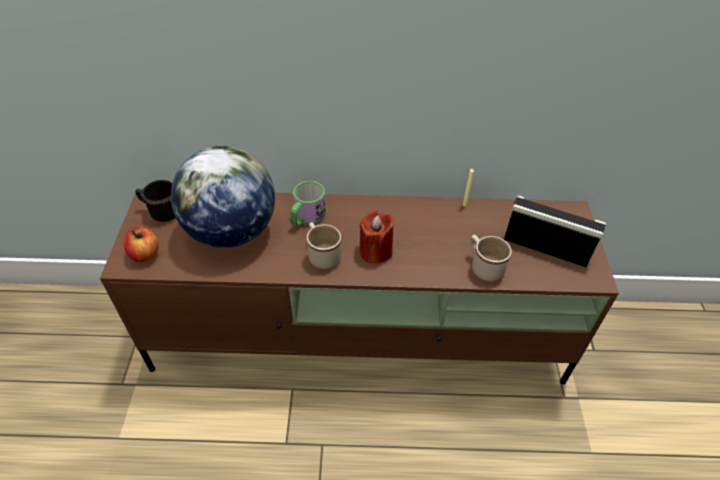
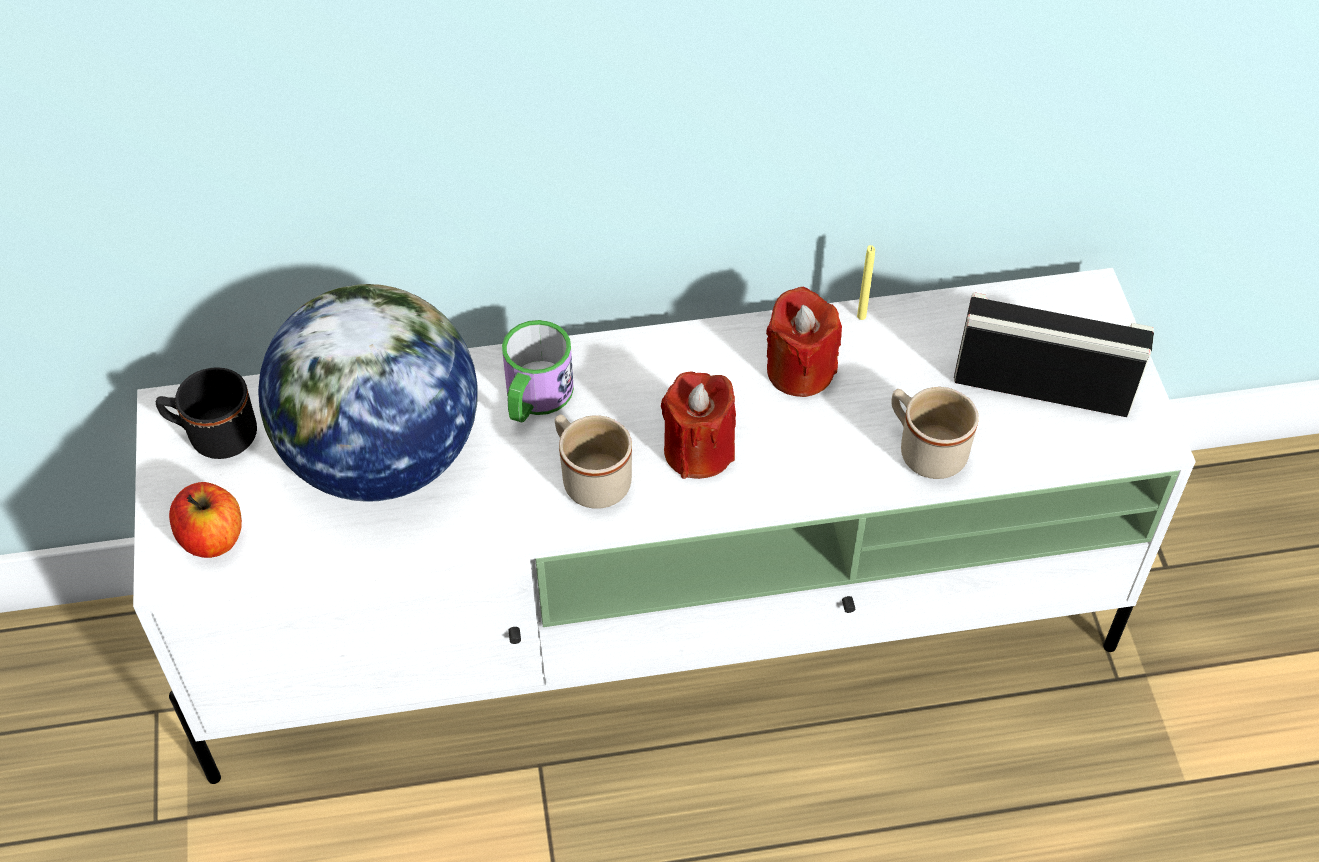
camera: 10 degrees left, 5 degrees up
(360, 341) = (664, 634): brown tv stand -> white tv stand
(431, 223) = (799, 370): none -> red candle

